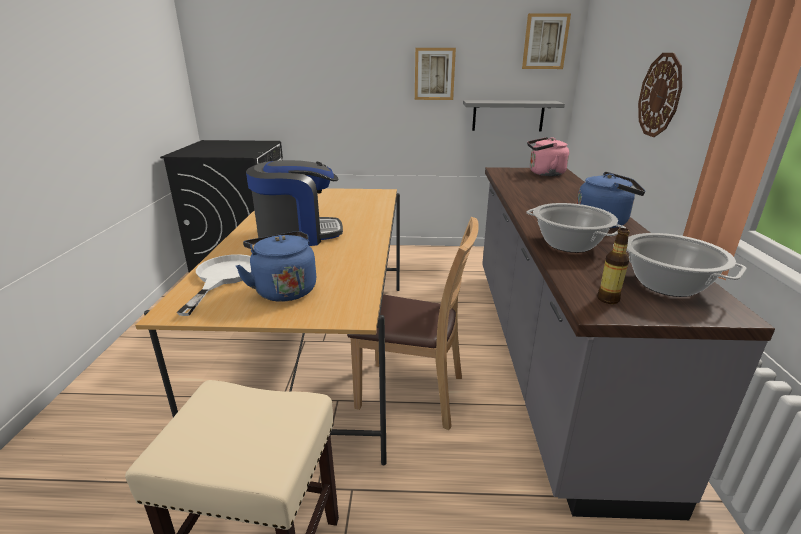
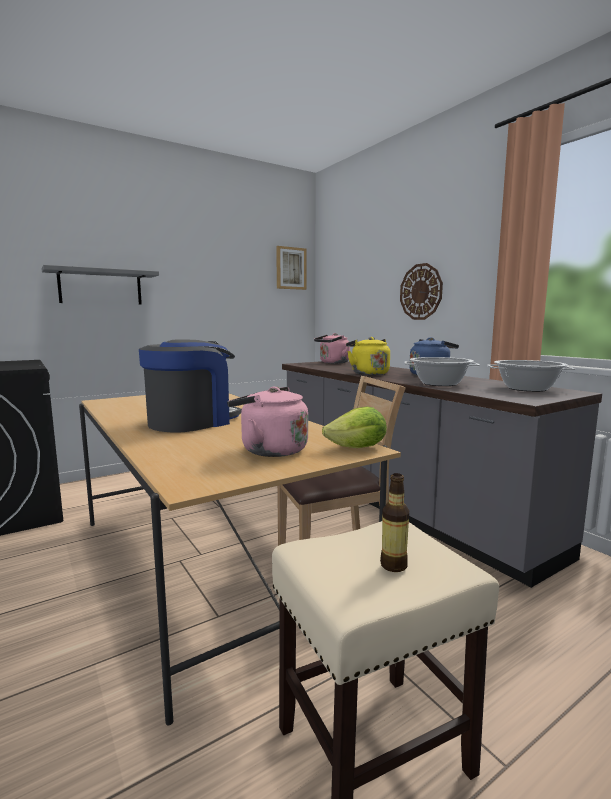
camera: 35 degrees left, 15 degrees down
(223, 277) = (186, 456): white frying pan -> none
(284, 289) = (270, 450): blue kettle -> pink kettle
(350, 311) = (357, 448): none -> lettuce
(434, 74) = (206, 290): picture -> none
(508, 115) = (270, 327): grey shelf -> grey shelf (100, 287)
(533, 204) = (368, 373): none -> yellow kettle
(608, 299) = (520, 396): bottle -> bottle (393, 565)

